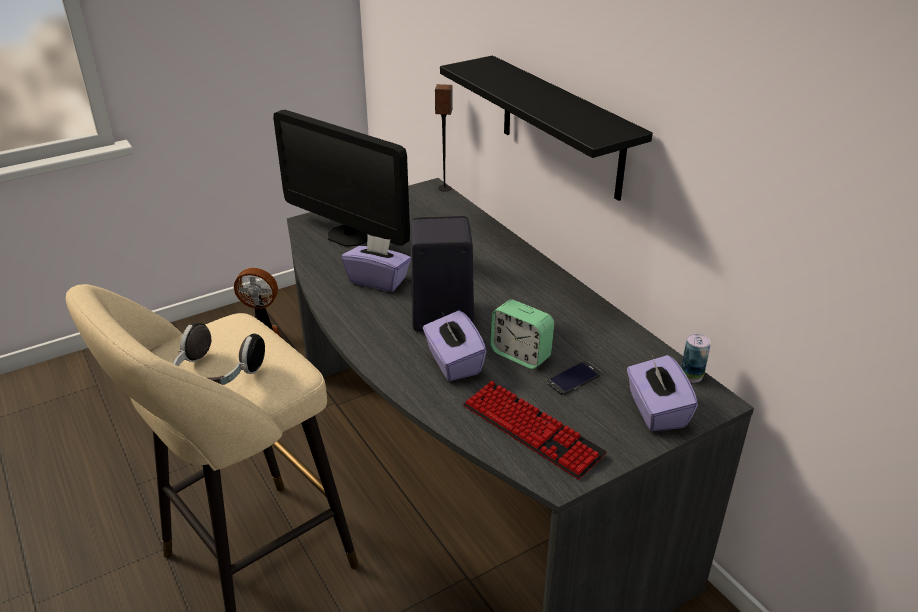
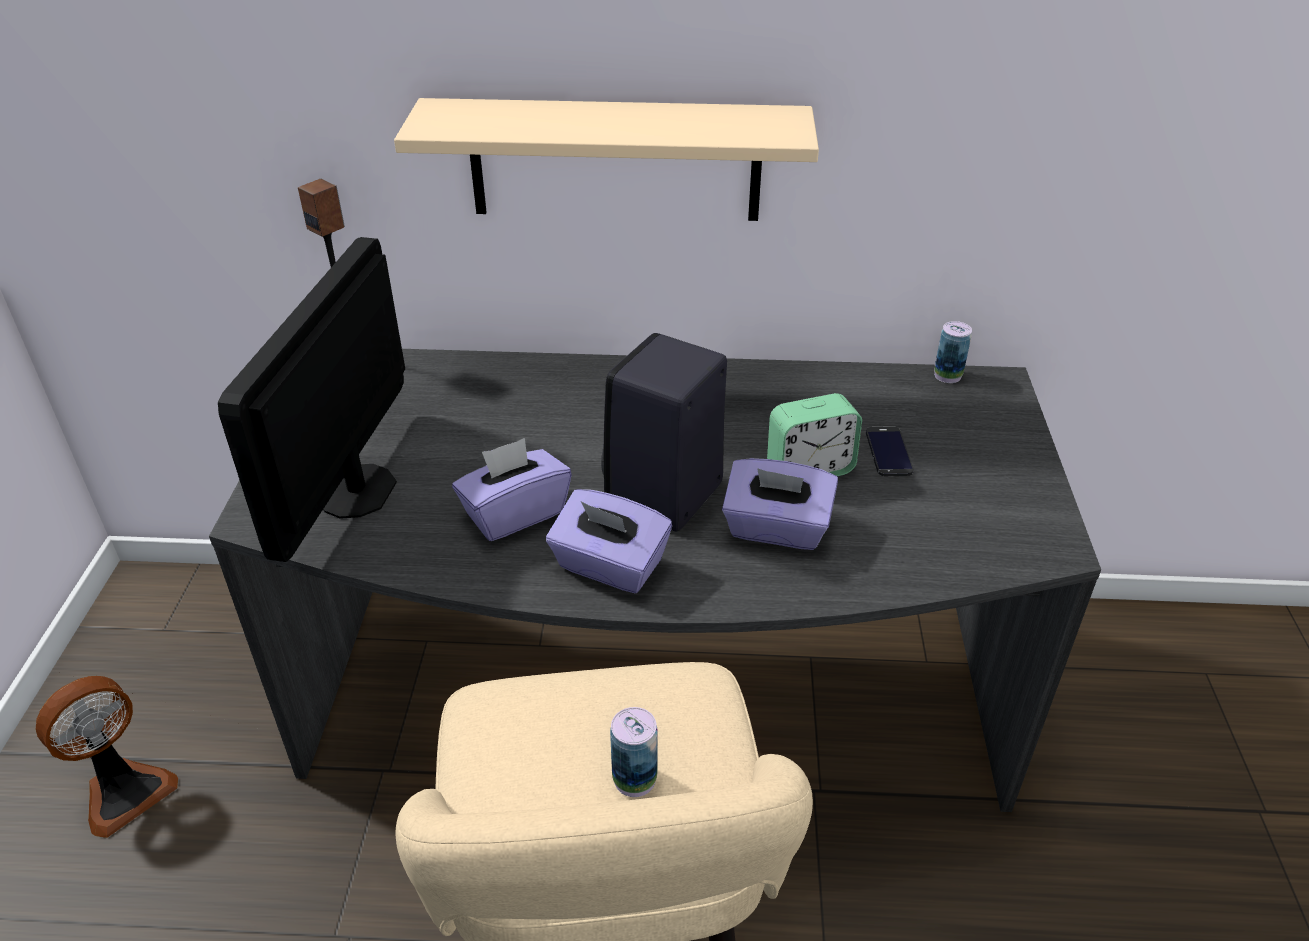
camera: 55 degrees left, 5 degrees up
(217, 375) = (634, 779): headphones -> can
(349, 235) = (357, 491): monitor -> monitor turned 120 degrees clockwise
(532, 430) = (959, 527): keyboard -> none
(561, 127) = (615, 160): black shelf -> beige shelf
(656, 410) = (988, 426): purple tissue box -> purple tissue box (609, 566)

